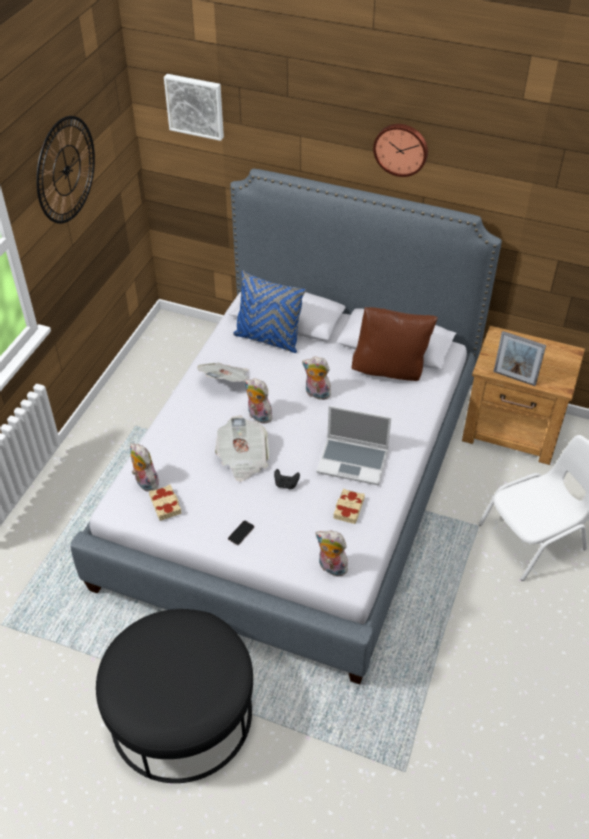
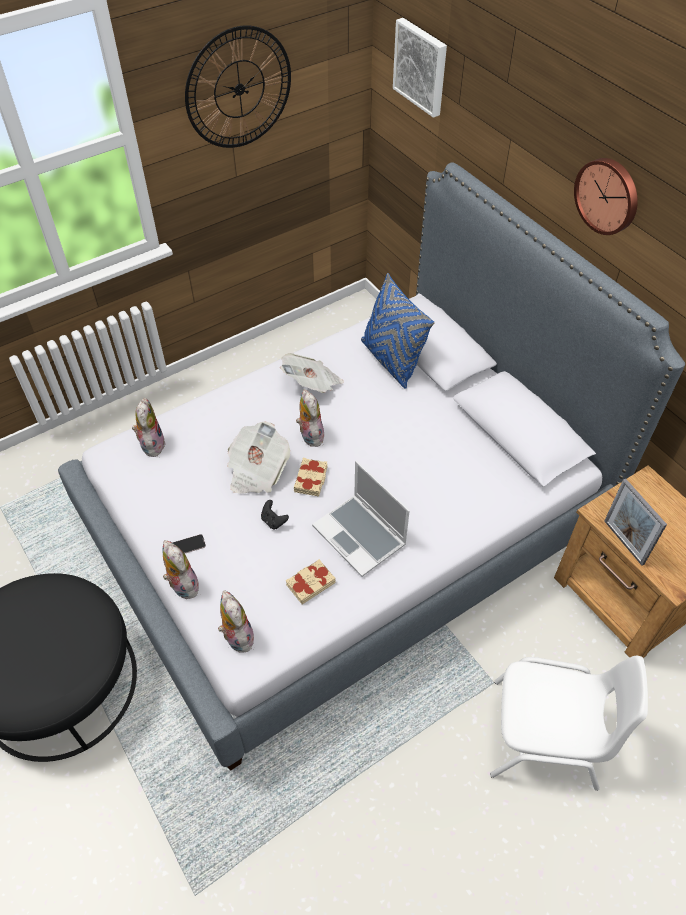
camera: 35 degrees right, 5 degrees up
(166, 504) = (148, 476): beige book -> beige book (311, 479)
(316, 394) = (388, 443): plush toy -> plush toy (182, 585)
(390, 370) = (488, 458): brown pillow -> none

